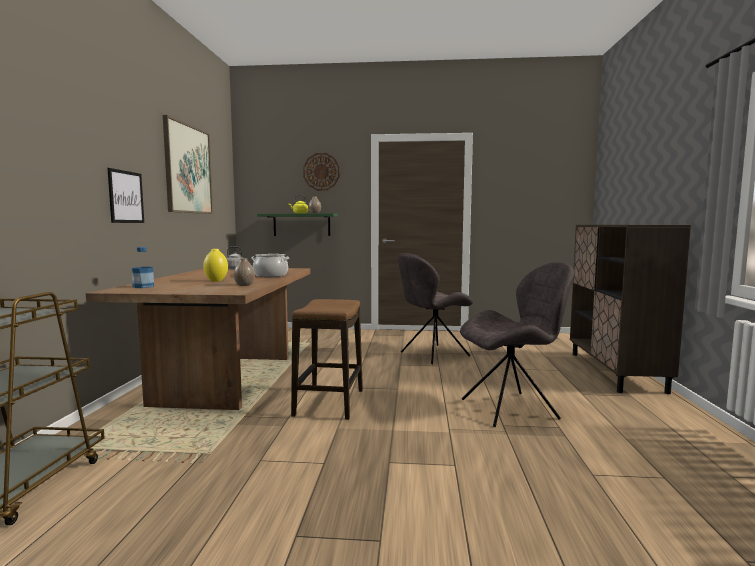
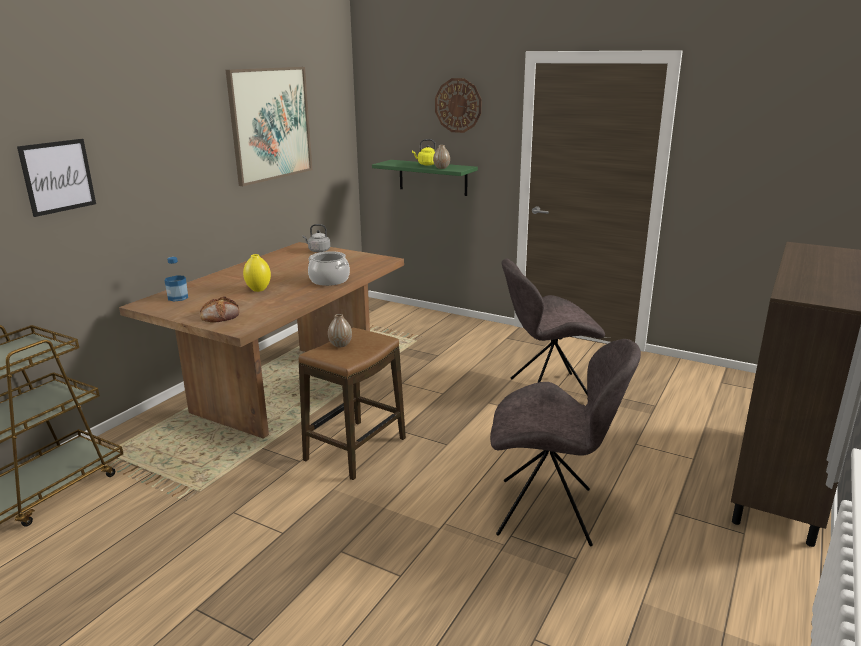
camera: 25 degrees right, 15 degrees up
(126, 197) = (175, 186): picture -> picture (58, 176)
(203, 289) = (220, 315): none -> bread
(244, 285) = (269, 309): vase -> vase (340, 345)

